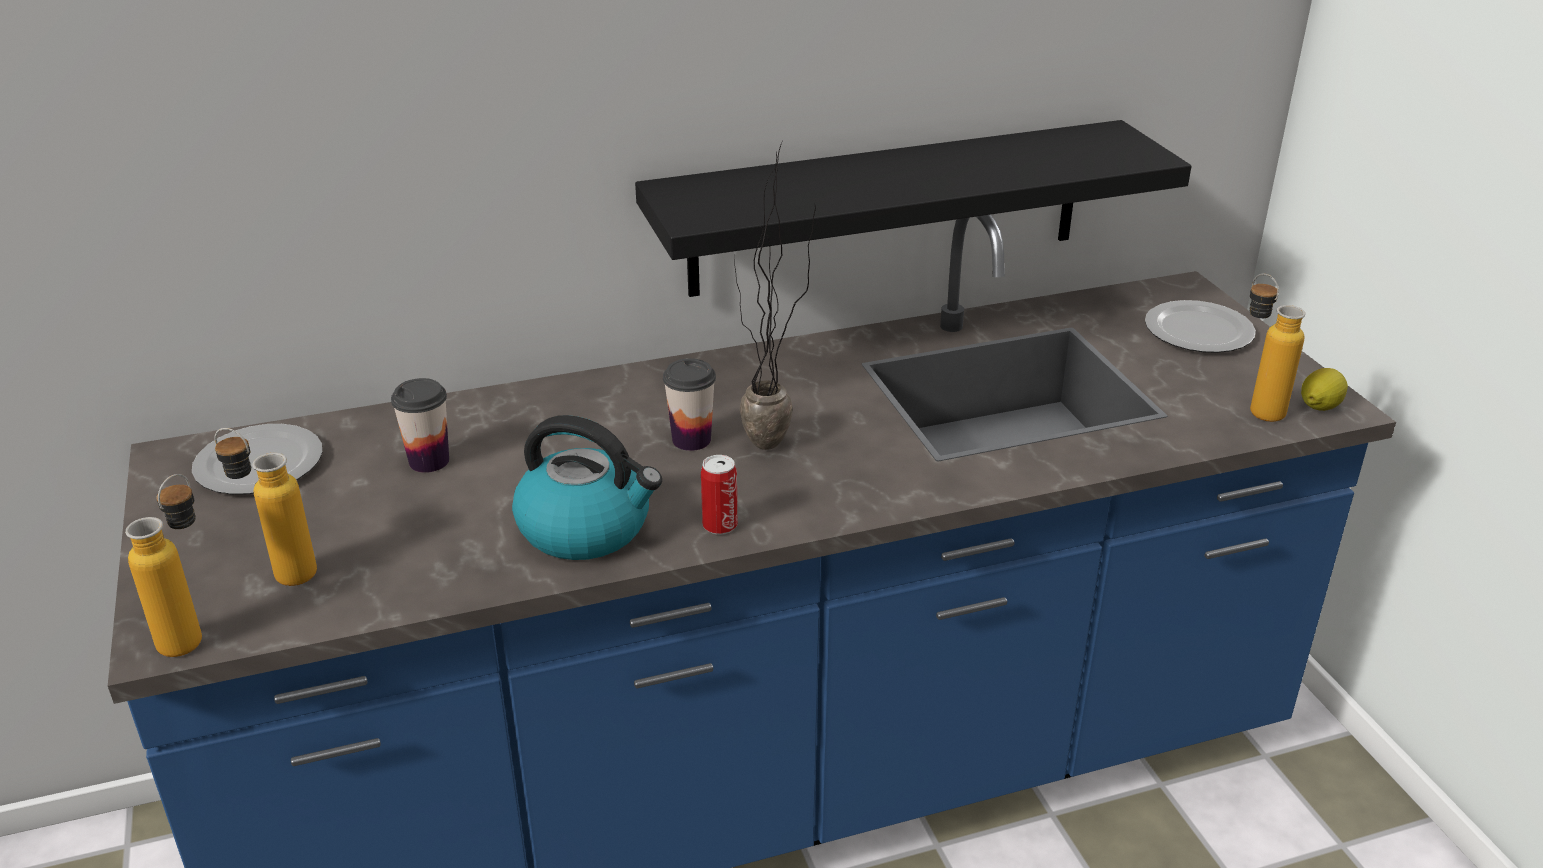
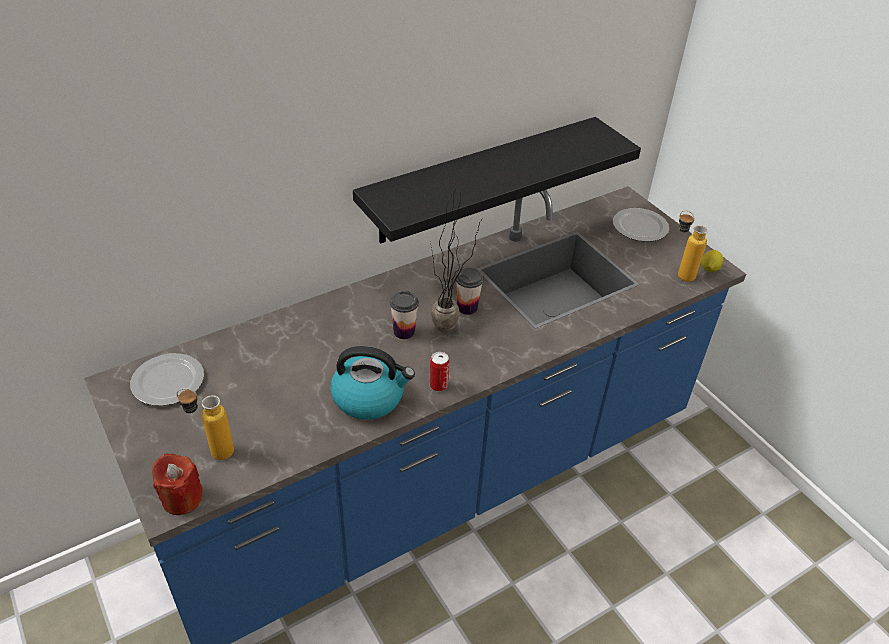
camera: 15 degrees left, 10 degrees up
(194, 633) = (182, 498): bottle -> red candle
(429, 461) = (265, 366): cup -> cup (467, 307)

